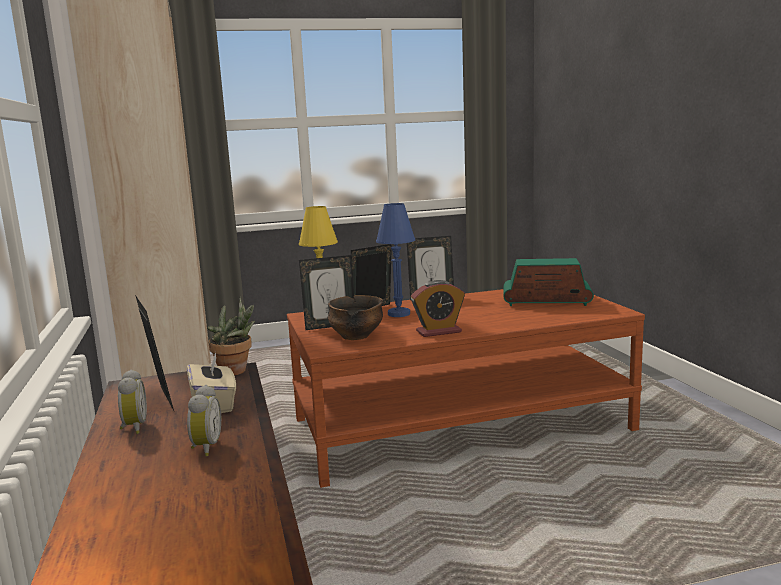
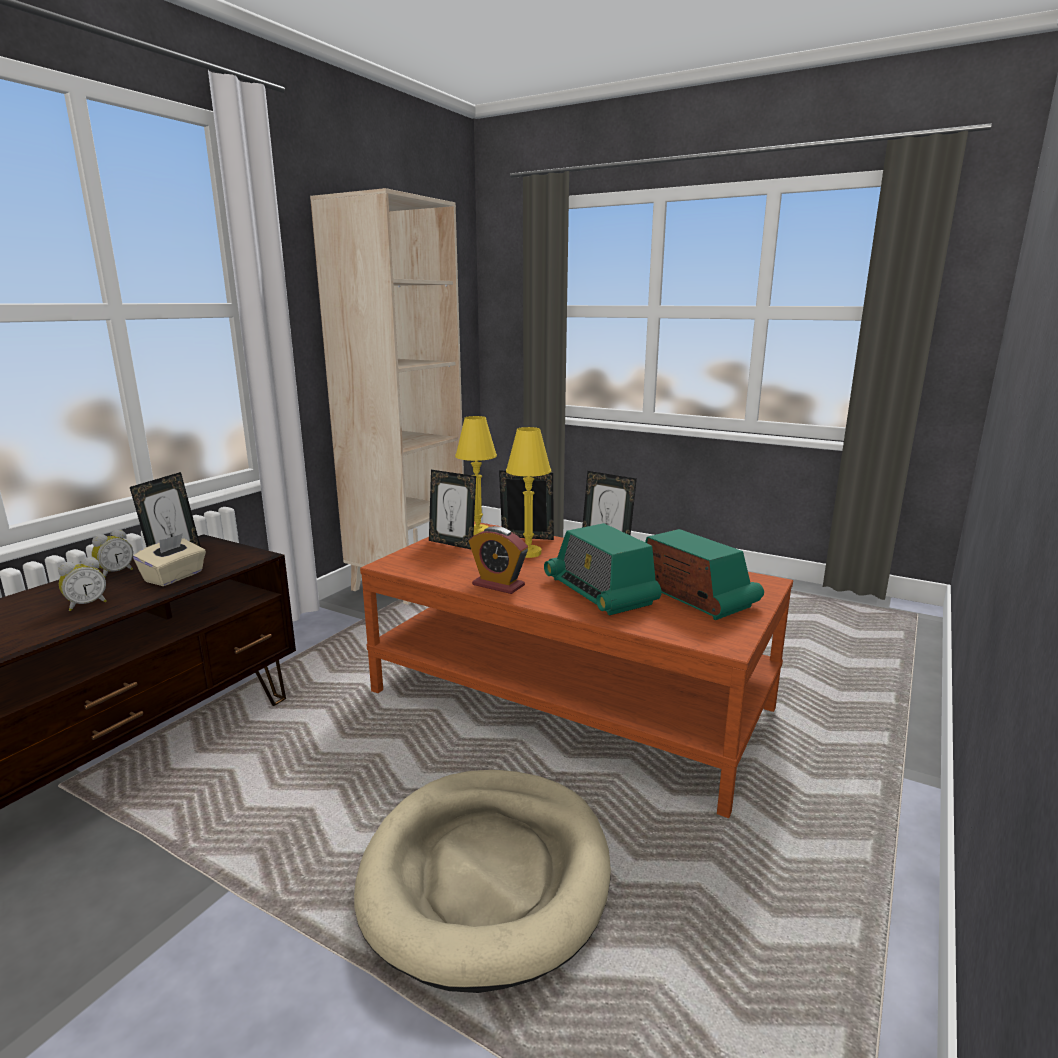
camera: 45 degrees right, 5 degrees up
(237, 371) = (254, 557): potted plant -> none
(356, 337) = (436, 562): bowl -> none
(399, 314) = (528, 553): blue table lamp -> yellow table lamp
(501, 315) = (600, 592): none -> radio
(607, 517) = (487, 875): none -> beige dog bed

